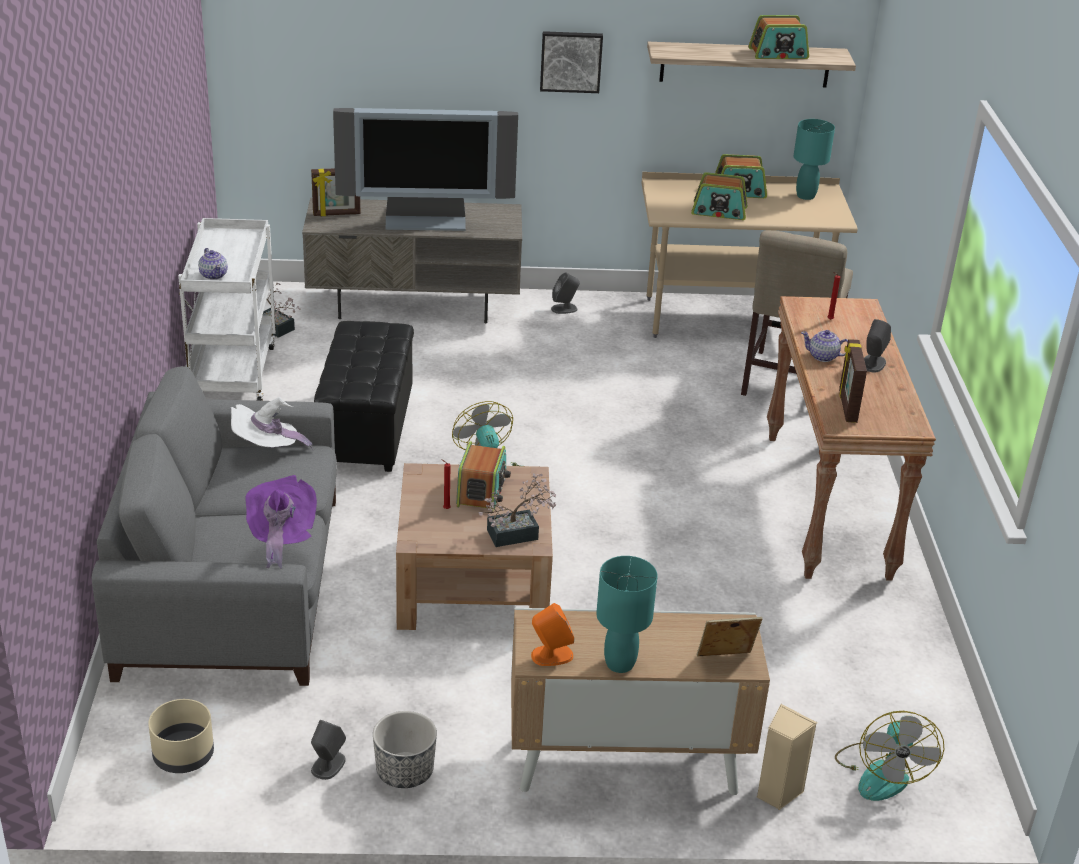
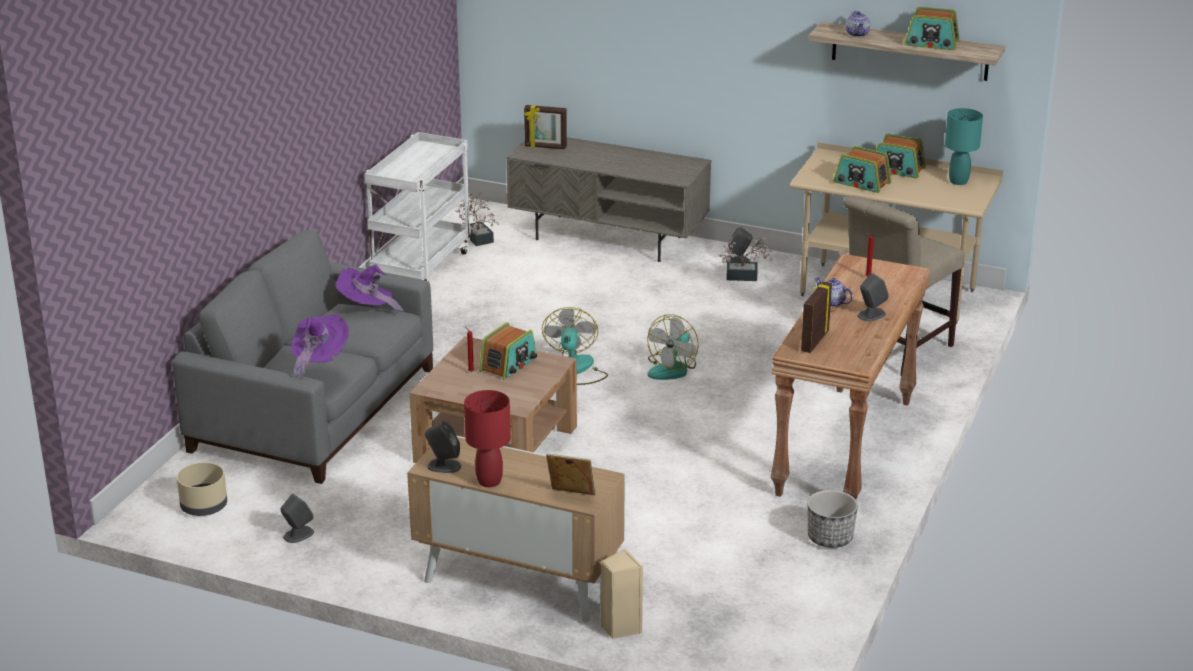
camera: 25 degrees right, 5 degrees down
(214, 275) = (397, 175): teapot -> teapot (857, 34)
(267, 449) = (367, 308): white hat -> purple hat
(366, 429) = (495, 324): black ottoman -> none
(404, 771) = (349, 550): planter -> planter (829, 538)
(426, 221) = (616, 162): television -> none
(518, 534) = (512, 398): potted plant -> potted plant (746, 276)
(551, 655) = (443, 466): orange speaker -> grey speaker
(571, 61) = (753, 33): picture -> none
(619, 664) = (488, 481): turquoise table lamp -> red table lamp
(881, 772) = (718, 636): fan -> fan (672, 368)

